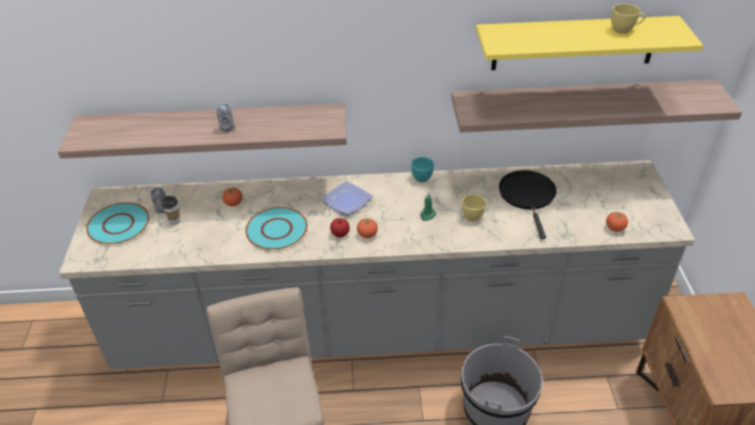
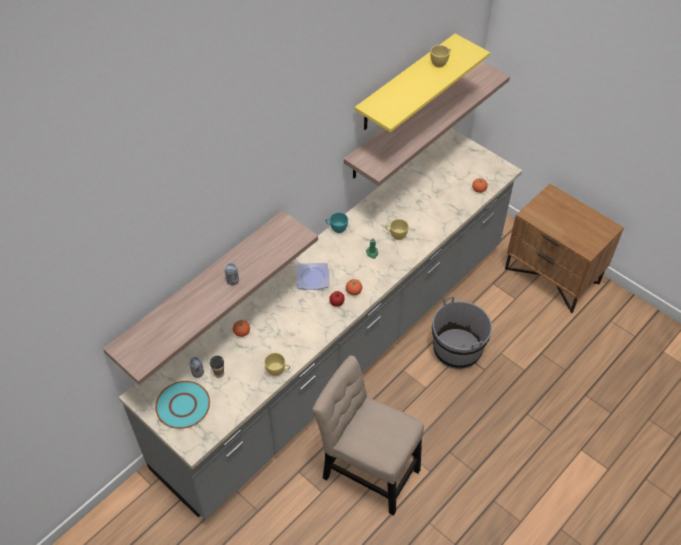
camera: 45 degrees left, 10 degrees up
(218, 252) = (278, 371): none -> yellow cup
(277, 230) = (295, 329): turquoise plate -> none
(528, 196) = (413, 199): black frying pan -> none

